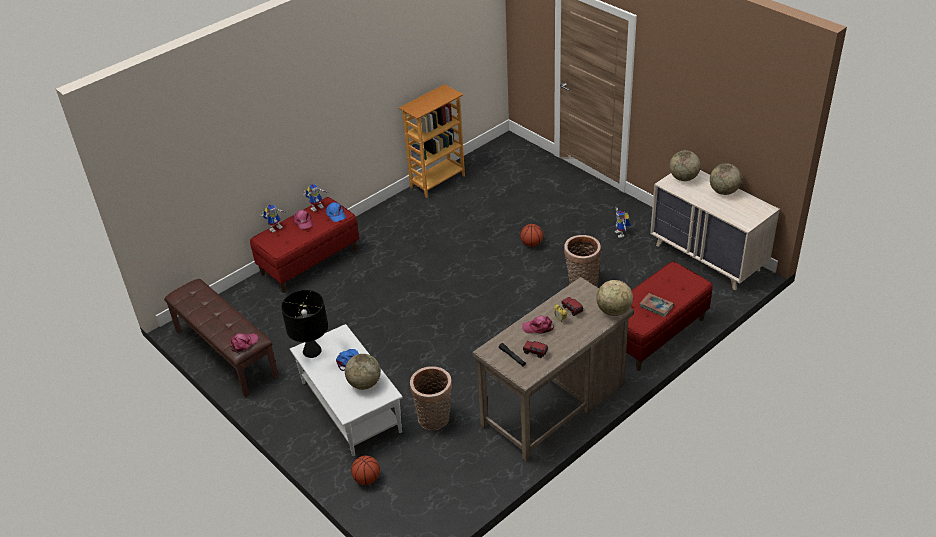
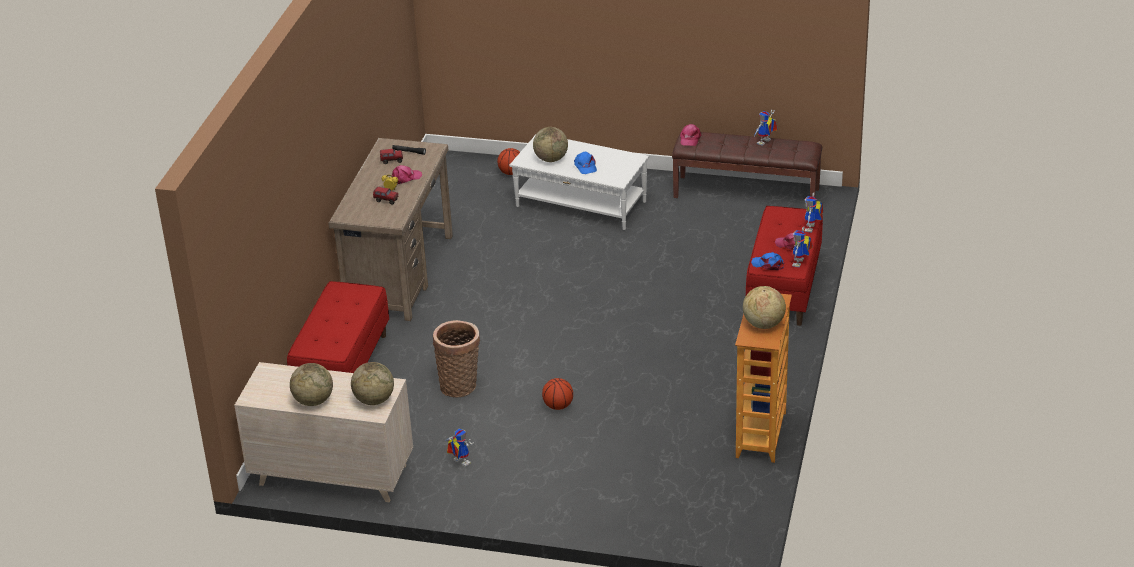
camera: 145 degrees right, 5 degrees down
(201, 311) = (765, 143): none -> toy robot
(312, 352) = (624, 160): black table lamp -> none
(434, 420) = (497, 224): basket -> none
(613, 311) = (346, 213): globe -> globe (763, 324)
(656, 306) = (332, 310): book -> none

